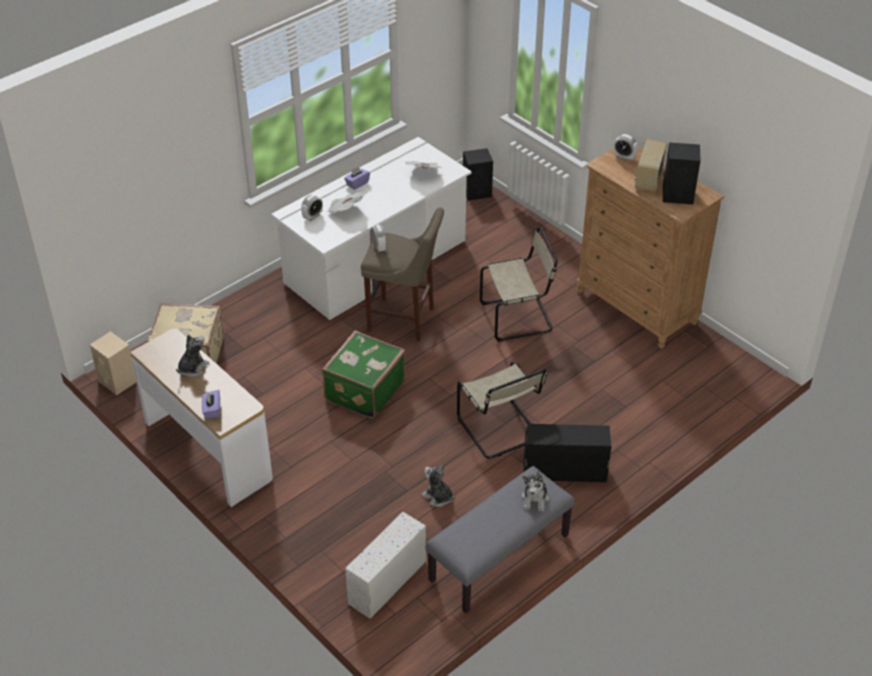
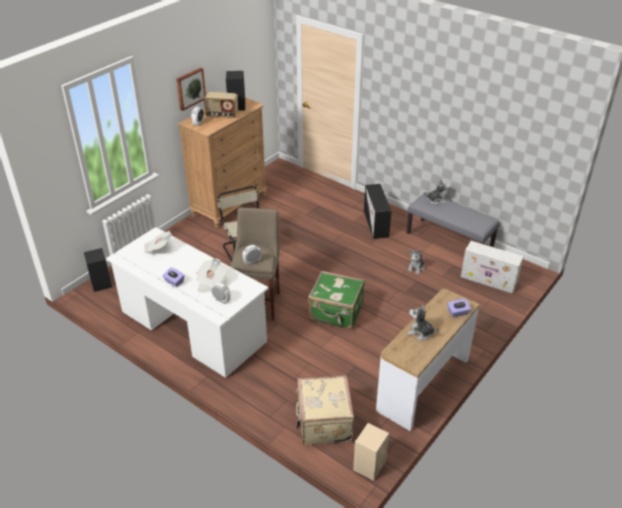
camera: 100 degrees left, 5 degrees down
(500, 430) = (353, 249): beige chair -> none
(661, 119) = (190, 88): none -> picture

